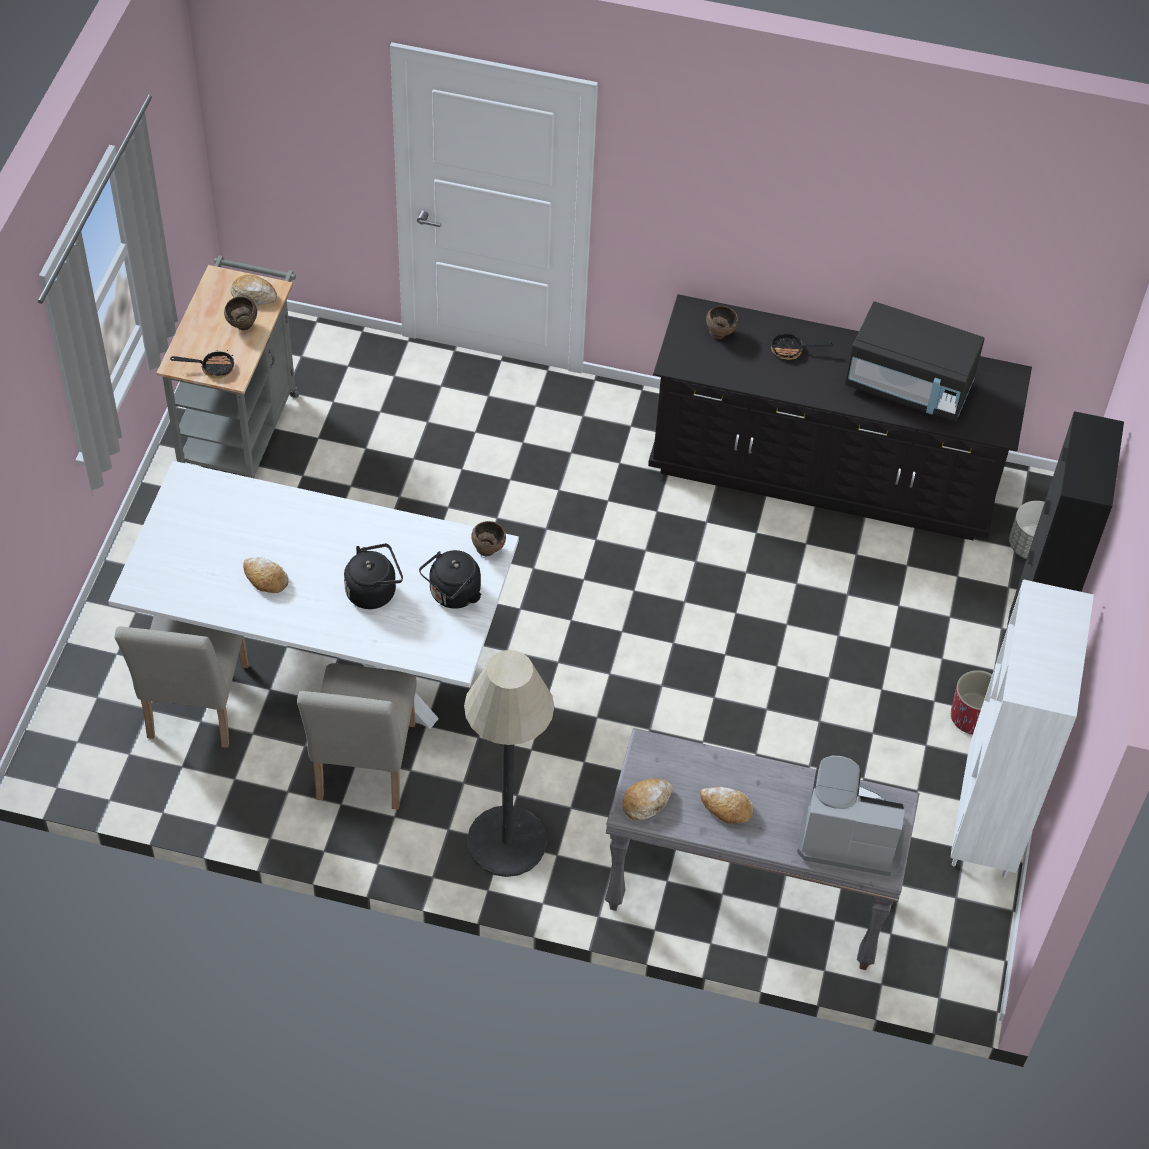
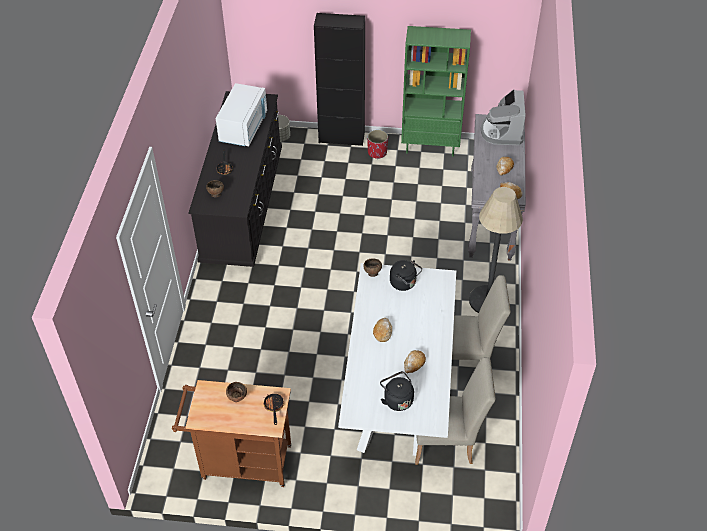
camera: 95 degrees left, 5 degrees down
(242, 427) = (241, 462): grey cart -> brown cart
(254, 295) = (210, 397): bread -> bread (382, 332)
(374, 591) = (410, 315): black kettle -> black kettle (397, 399)
(909, 386) = (244, 128): black microwave -> white microwave
(987, 825) = (430, 146): white bookcase -> green bookcase

